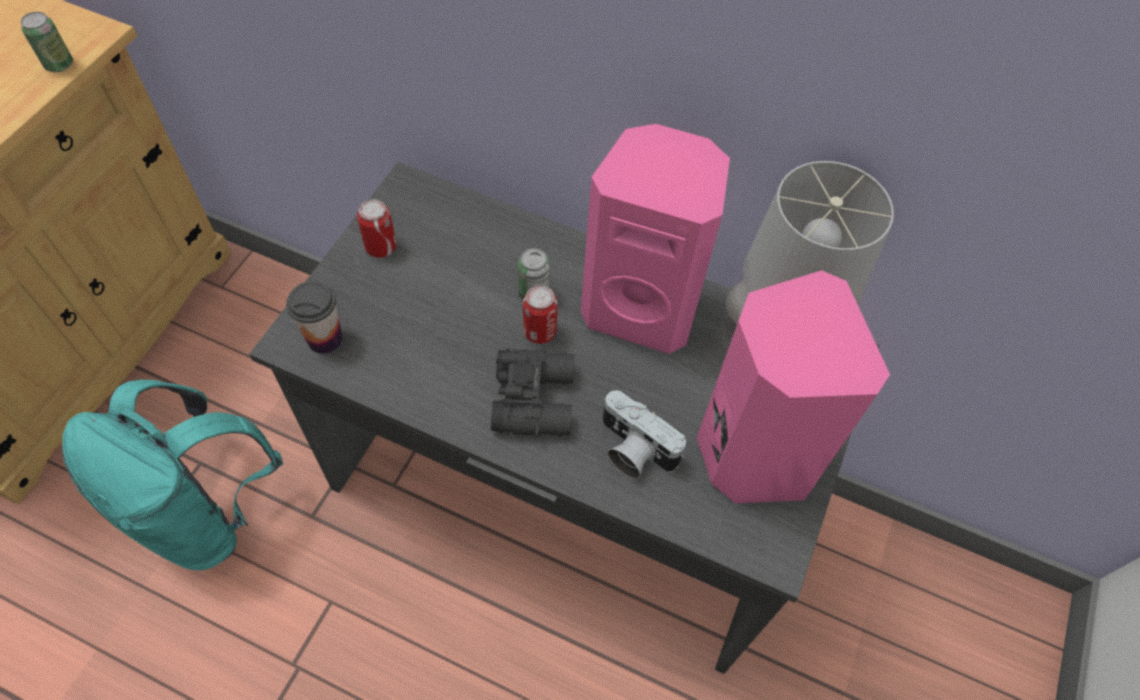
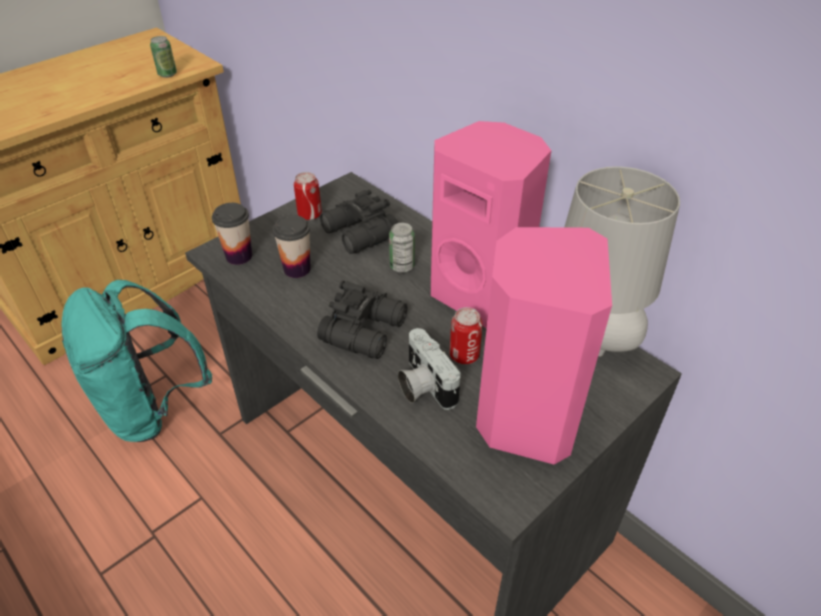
camera: 25 degrees right, 15 degrees down
(409, 336) = (297, 269): none -> cup
(459, 260) = (359, 234): none -> black binoculars
(539, 331) = (393, 290): can -> can (464, 355)

